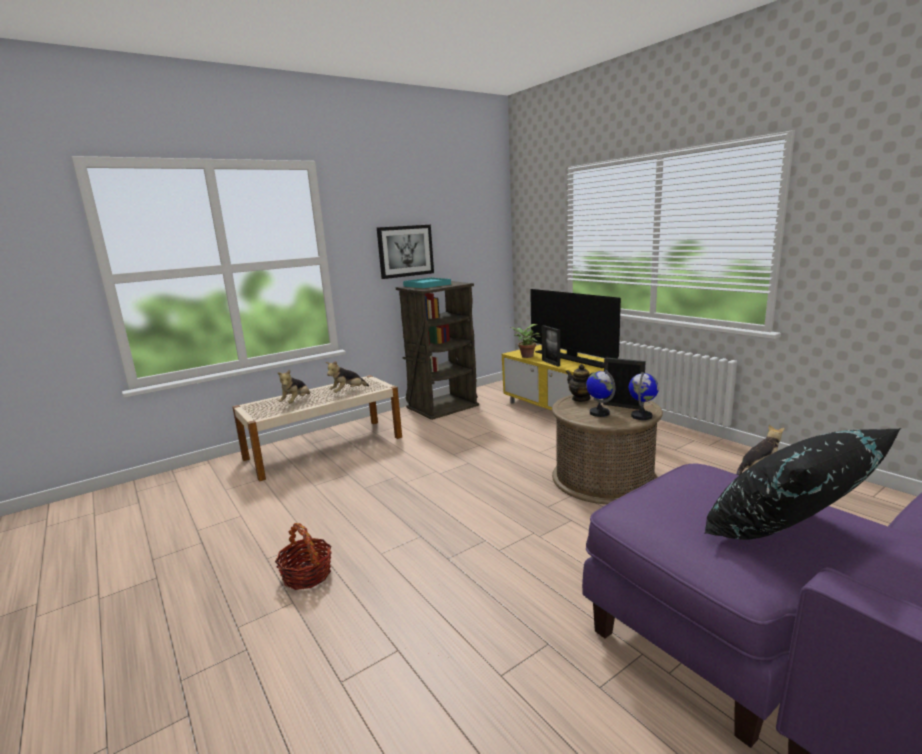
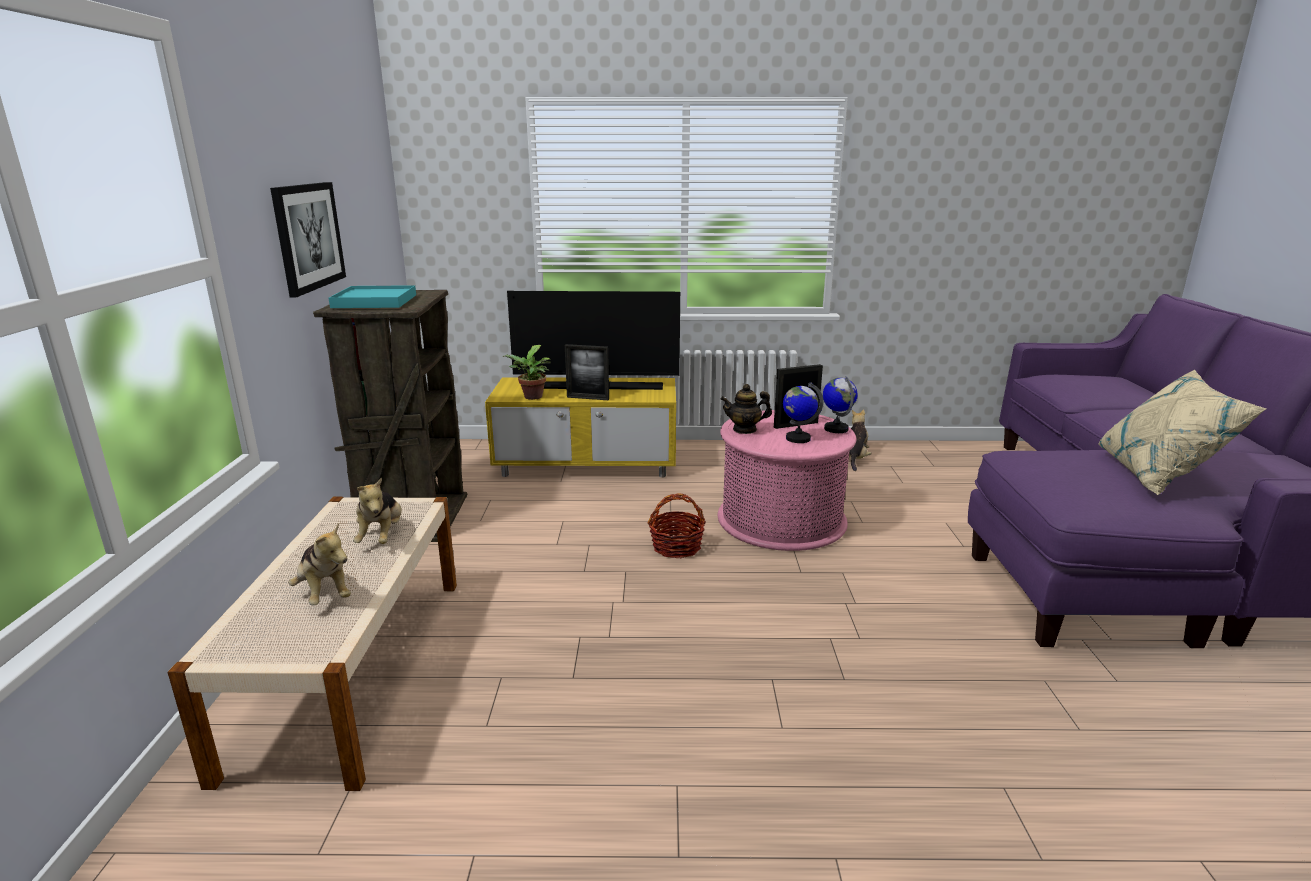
camera: 55 degrees left, 5 degrees up
(307, 575) = (774, 820): basket -> basket (677, 547)
(604, 478) = (781, 519): brown coffee table -> pink coffee table
(787, 534) = (1159, 475): black pillow -> beige pillow

